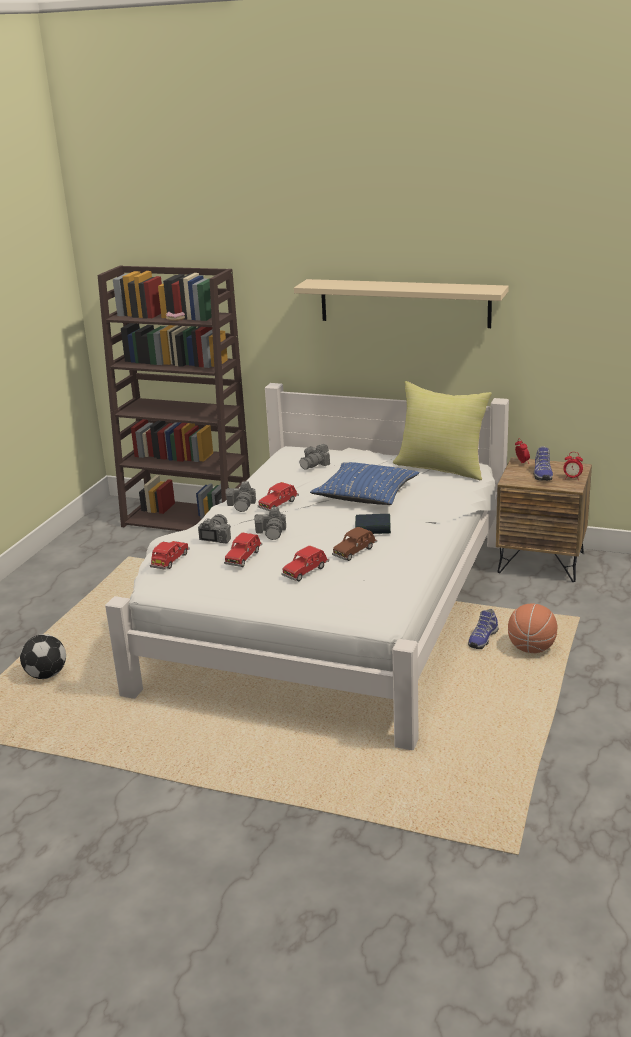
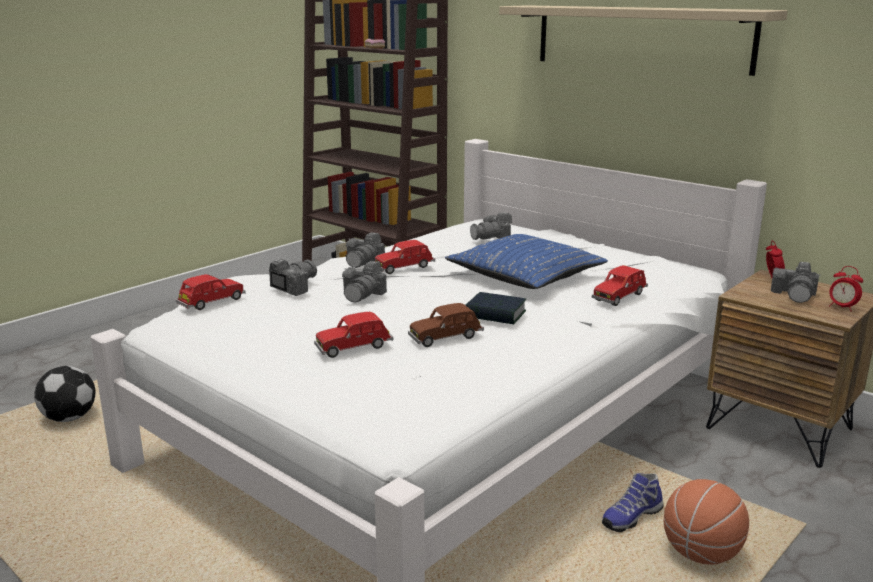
camera: 20 degrees right, 5 degrees down
(244, 557) = (296, 315): red toy car -> red toy car (619, 297)
(442, 467) = (653, 265): yellow pillow -> none
(542, 474) = (795, 295): shoe -> camera

